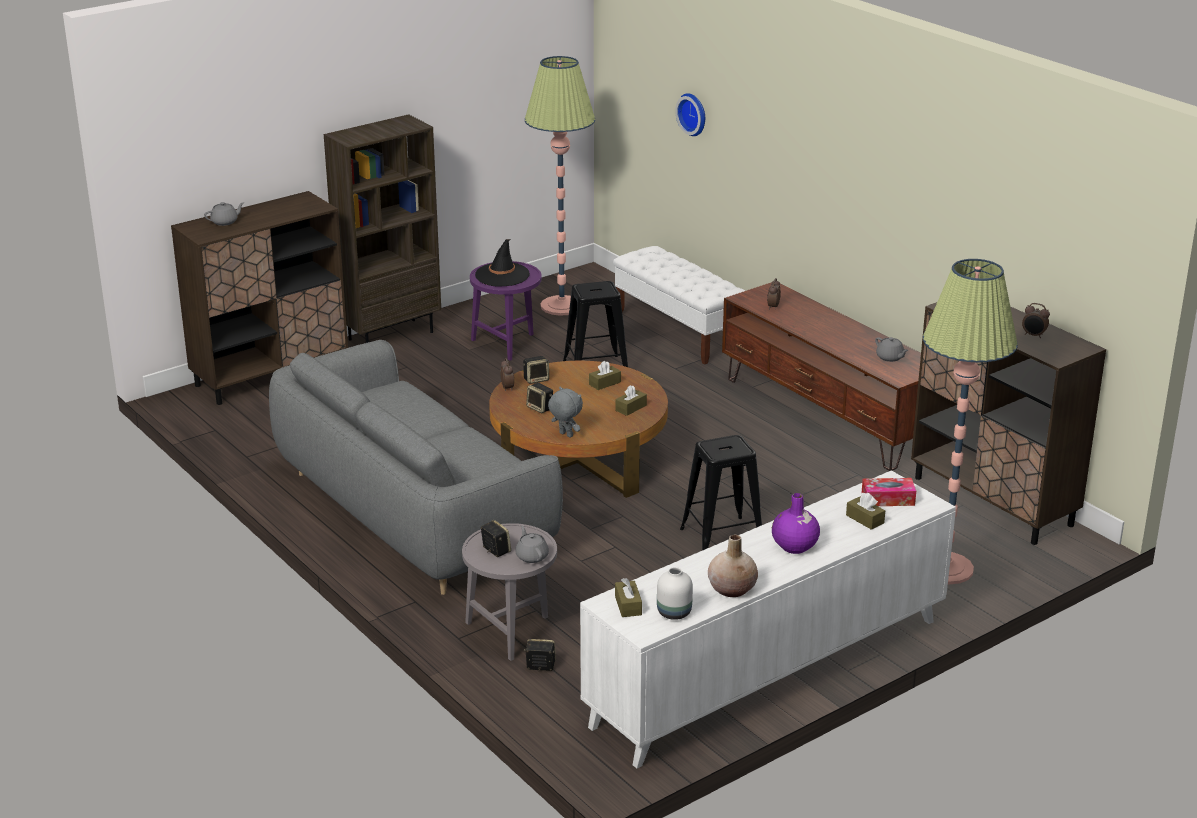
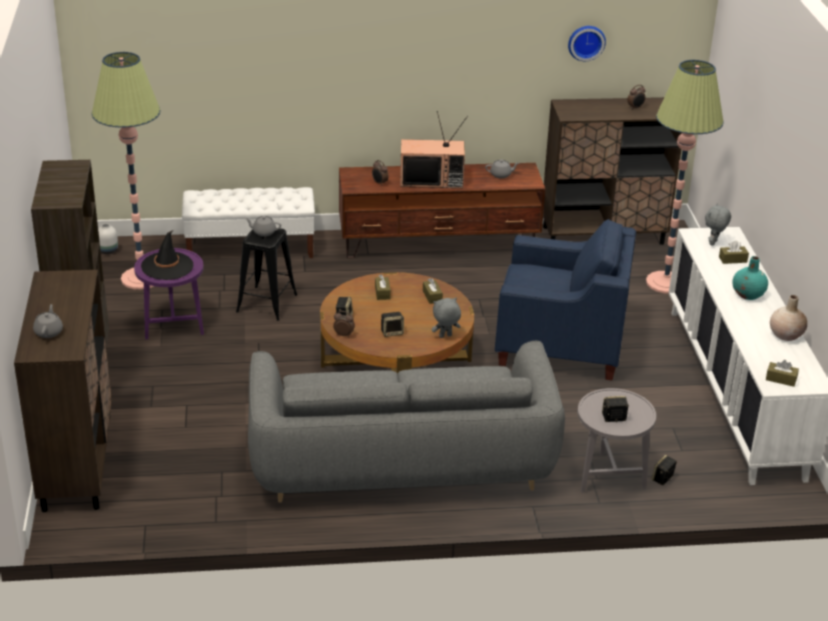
camera: 60 degrees left, 5 degrees up
(532, 556) = (636, 405): grey teapot -> grey teapot (263, 232)
(673, 613) = (801, 366): white vase -> white vase (108, 251)
(693, 114) = (216, 62): wall clock -> wall clock (586, 42)
(722, 538) = (560, 344): black stool -> blue armchair
(794, 546) = (748, 294): purple vase -> turquoise vase
(821, 328) = (432, 179): none -> television
(888, 499) = (714, 243): tissue box -> grey plush toy

